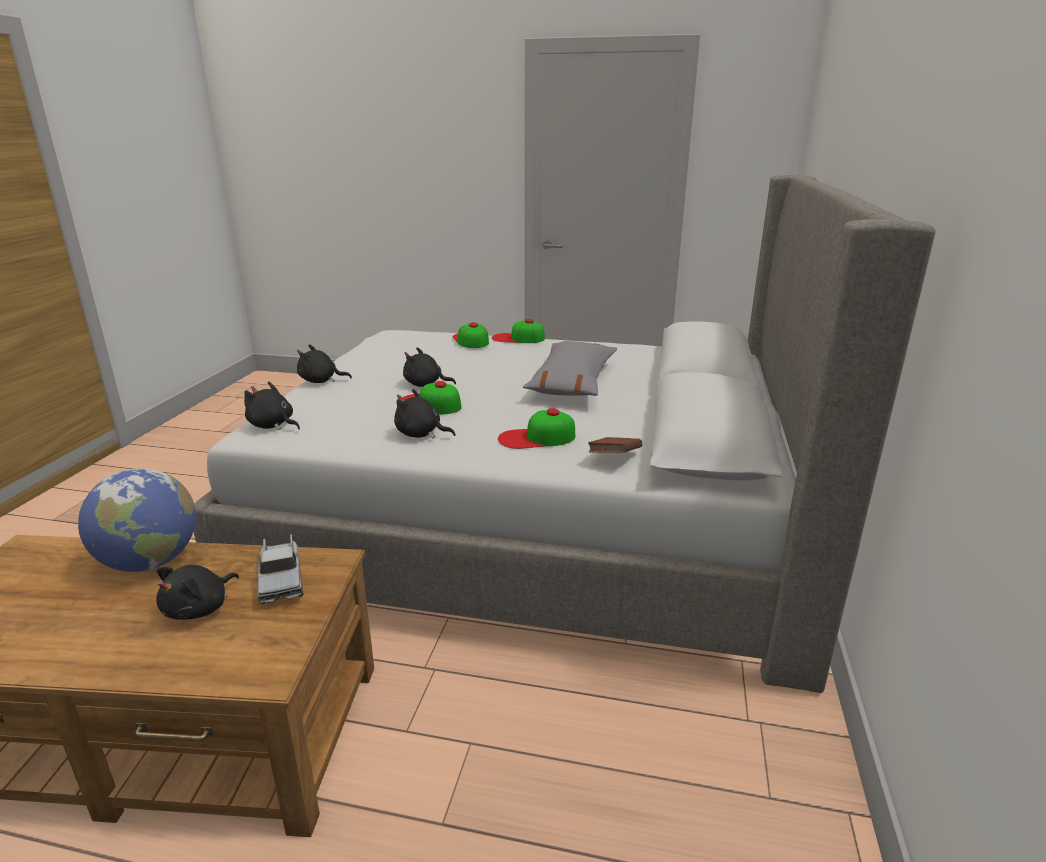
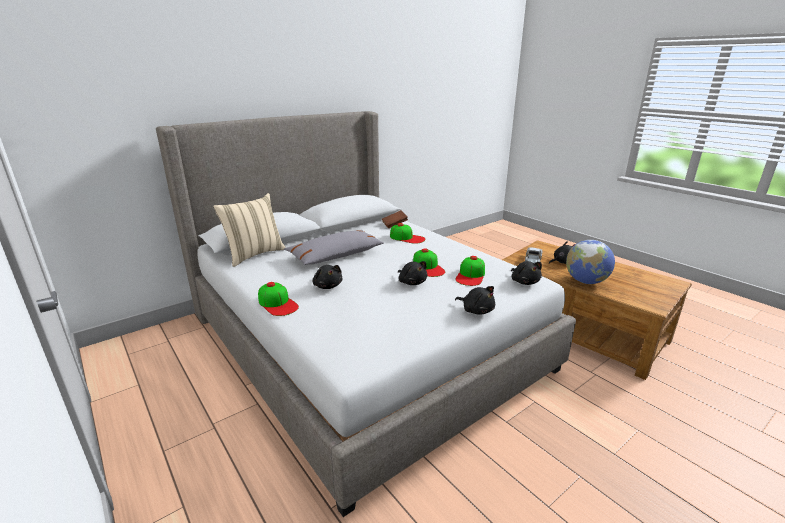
camera: 140 degrees left, 0 degrees up
(420, 434) = (452, 253): black plush toy -> black plush toy (327, 286)
(470, 340) = (316, 312): cap -> cap (471, 275)
(658, 357) = (254, 254): none -> beige pillow

